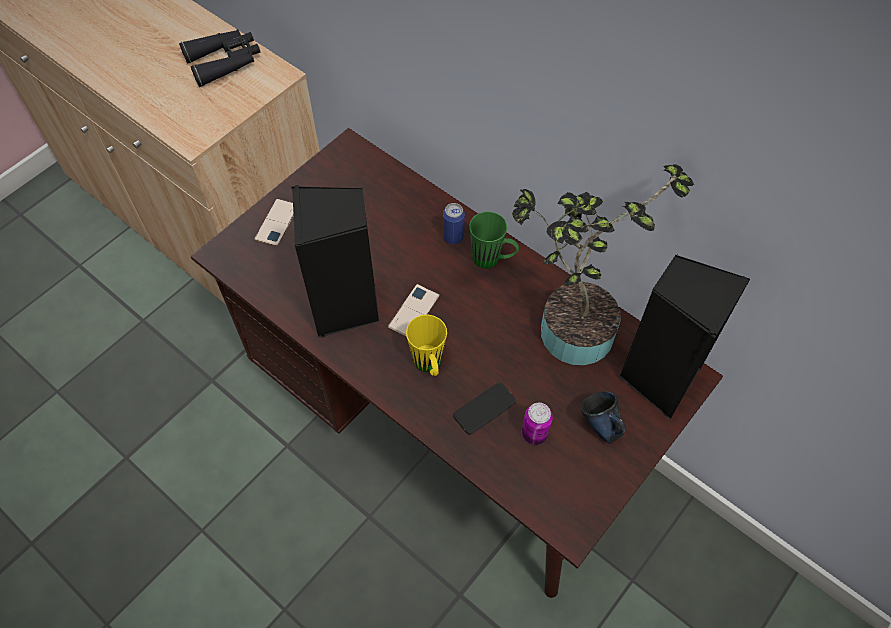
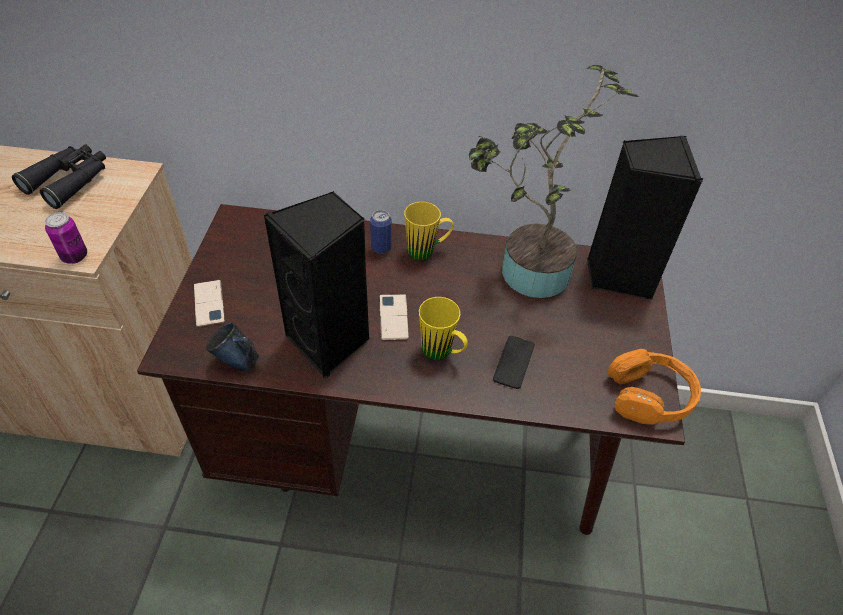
camera: 35 degrees left, 10 degrees down
(492, 260) = (427, 251): green mug -> yellow mug
(534, 434) = (568, 360): can -> can (75, 256)
(581, 508) = (649, 396): none -> orange headphones
(600, 428) = (611, 330): blue mug -> blue mug (237, 363)

